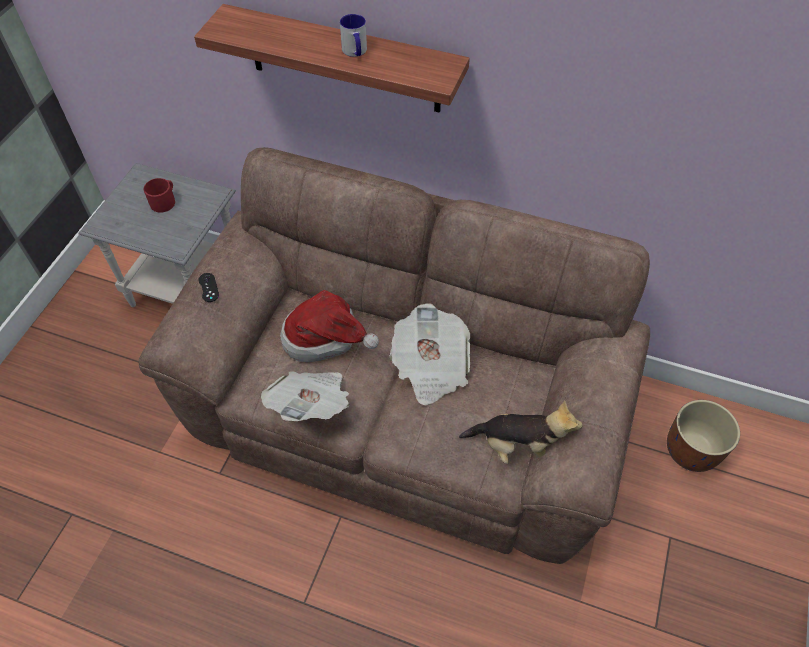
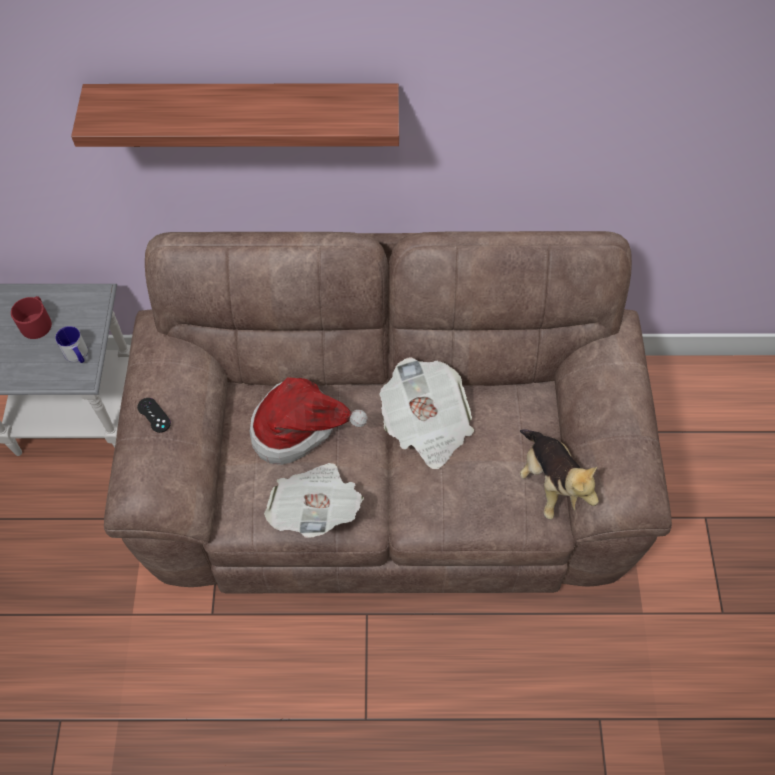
camera: 20 degrees left, 5 degrees up
(355, 52) = (270, 109): mug -> mug (78, 355)
(517, 448) = (549, 483): plush toy -> plush toy turned 75 degrees clockwise
(692, 451) = (696, 421): brown planter -> none

